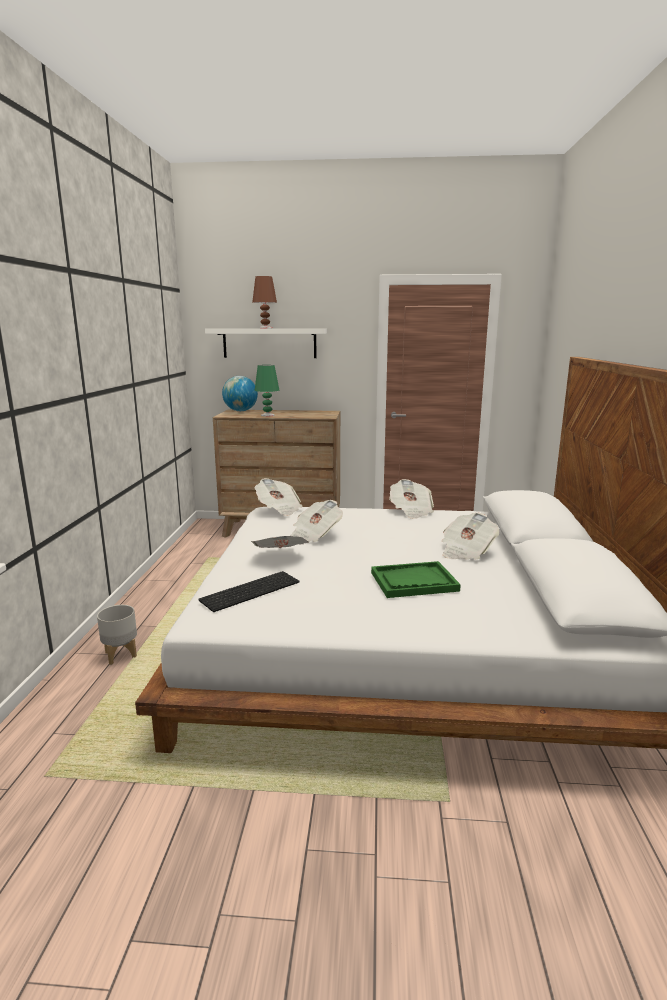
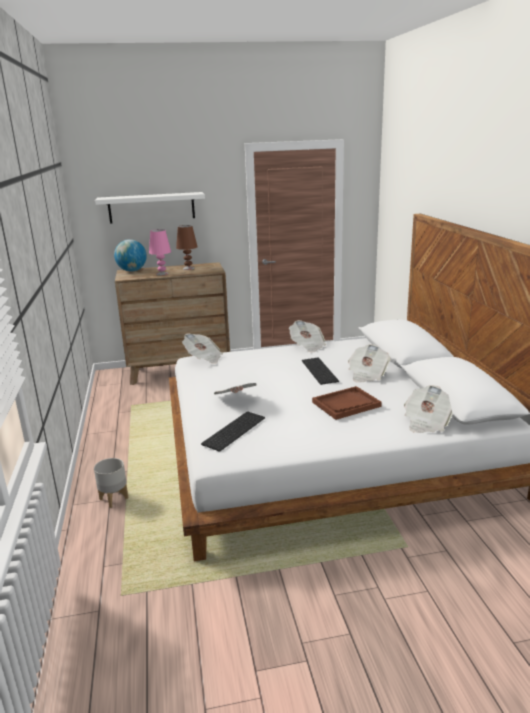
camera: 15 degrees left, 5 degrees up
(265, 328) = (148, 195): brown table lamp -> brown table lamp (188, 268)
(267, 415) = (162, 274): green table lamp -> pink table lamp
(314, 535) = (248, 377): newspaper -> newspaper (426, 422)
(407, 539) = (320, 371): none -> keyboard
(413, 582) = (346, 404): green tray -> brown tray

